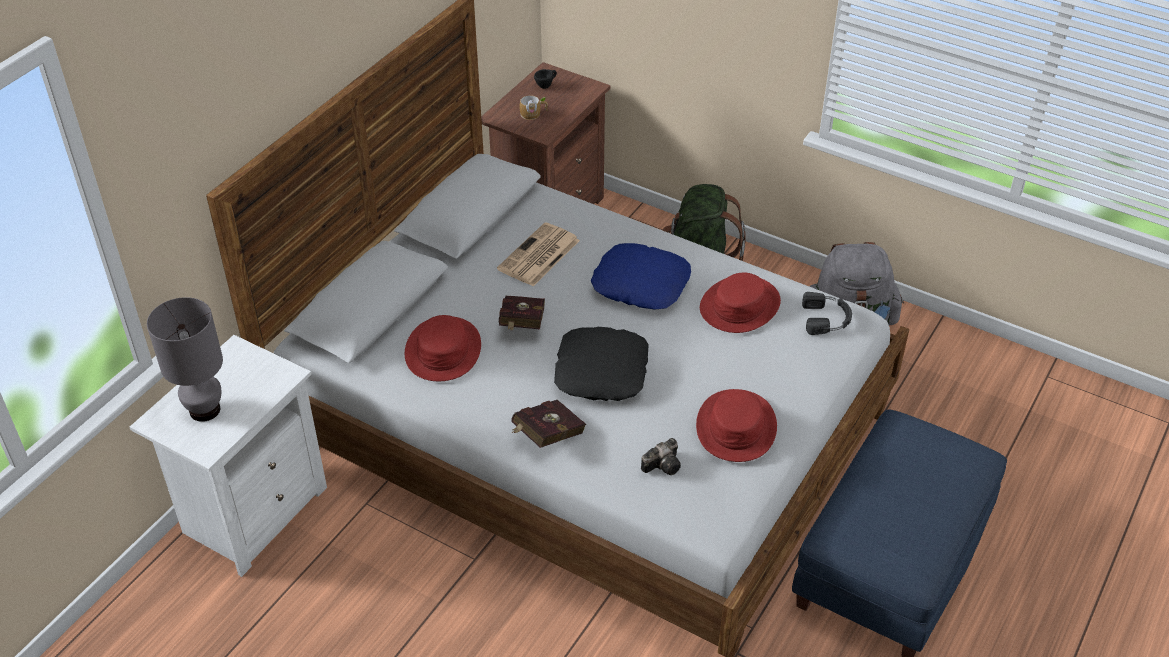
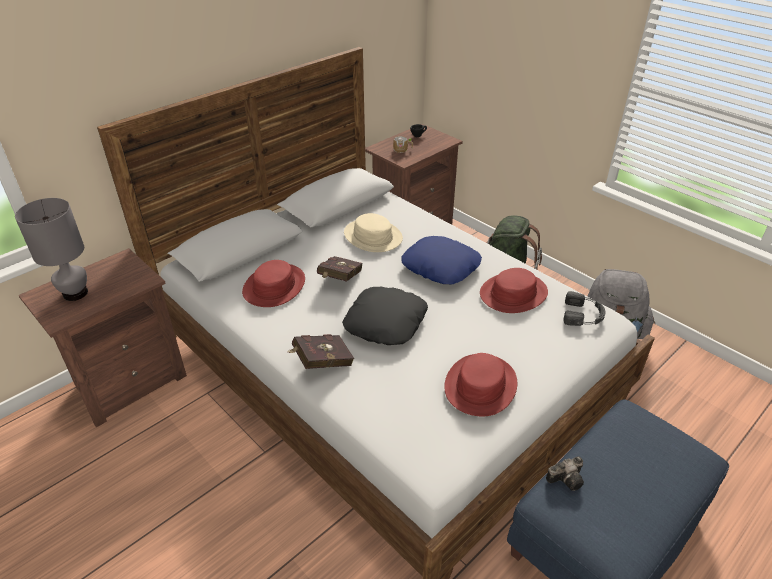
camera: 15 degrees right, 5 degrees down
(252, 511) = (129, 382): white nightstand -> brown nightstand
(538, 256) = (372, 236): newspaper -> beige hat
(664, 464) = (407, 404): camera -> camera (567, 478)

